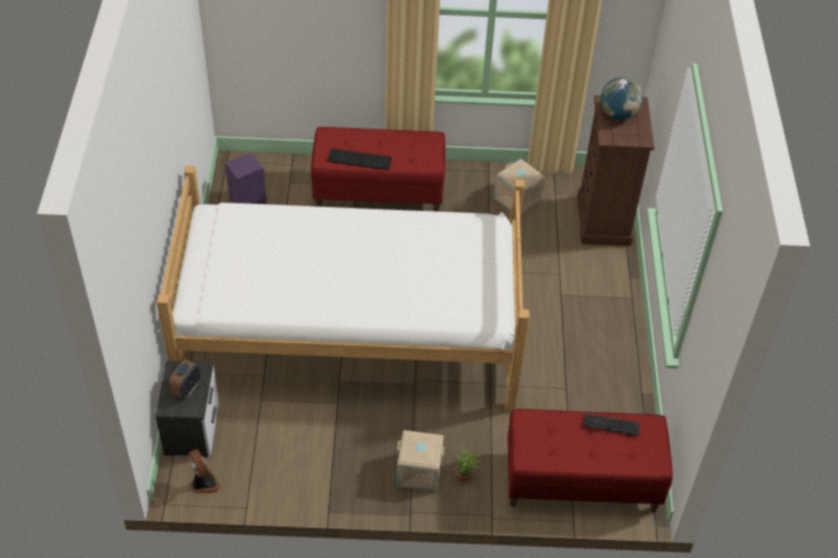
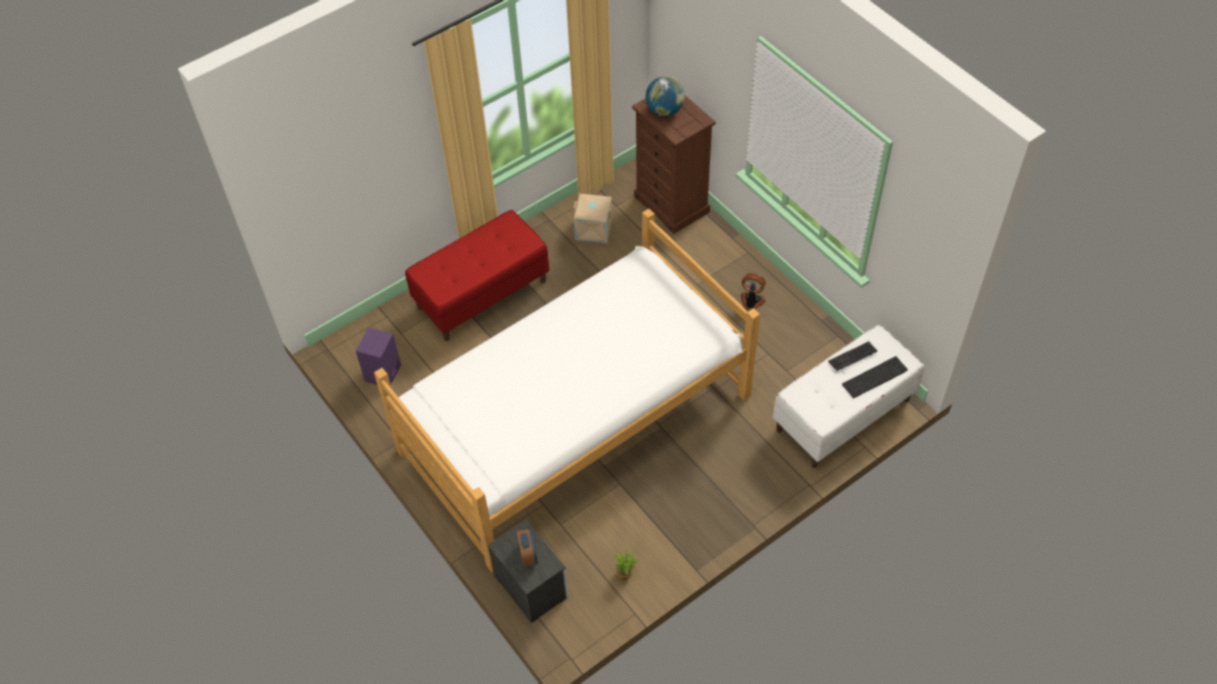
camera: 35 degrees left, 5 degrees up
(203, 483) = (584, 621): fan -> fan (751, 302)
(359, 160) = (469, 276): keyboard -> keyboard (875, 378)
(418, 472) = (729, 492): beige storage box -> none
(466, 476) = (764, 469): potted plant -> potted plant (626, 573)
(581, 482) = (843, 415): red bench -> white bench

